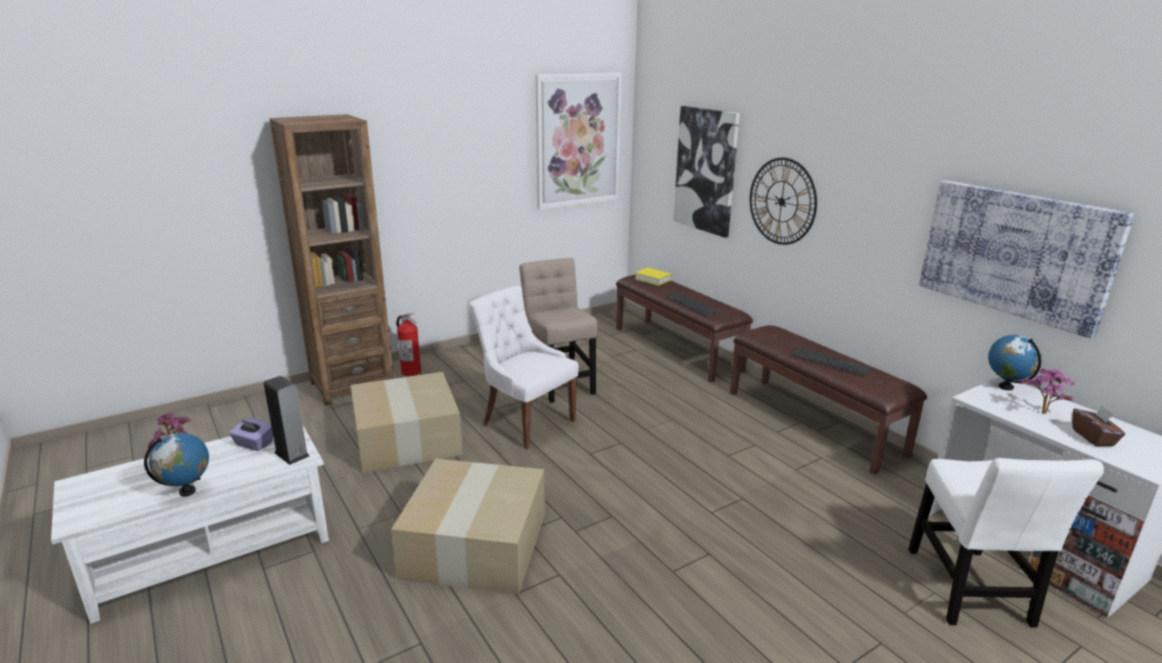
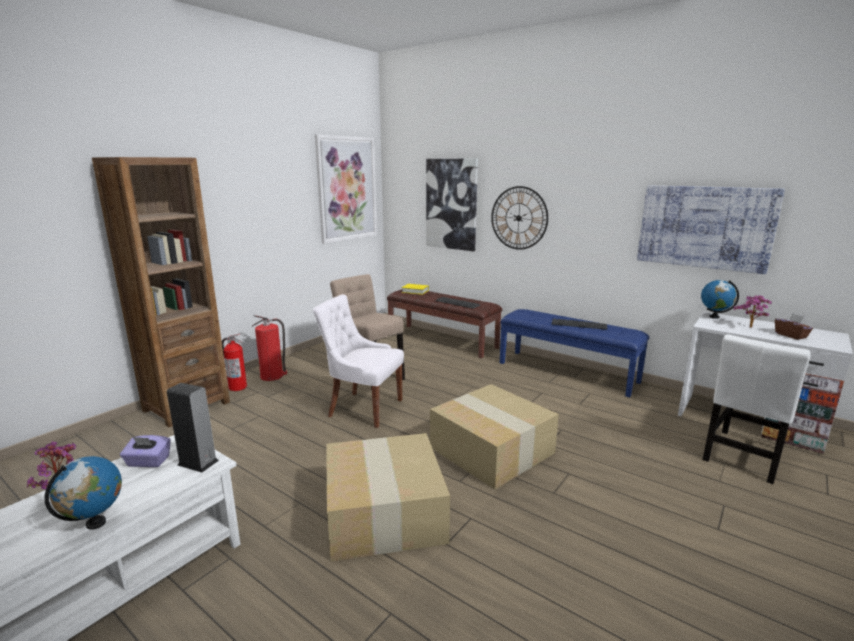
camera: 20 degrees left, 5 degrees down
(405, 438) = (264, 440): cardboard box -> cardboard box (489, 450)
(453, 364) = (272, 376): none -> fire extinguisher
(814, 422) = (567, 372): brown bench -> blue bench
(970, 591) = (742, 457): white chair -> white chair turned 60 degrees clockwise

